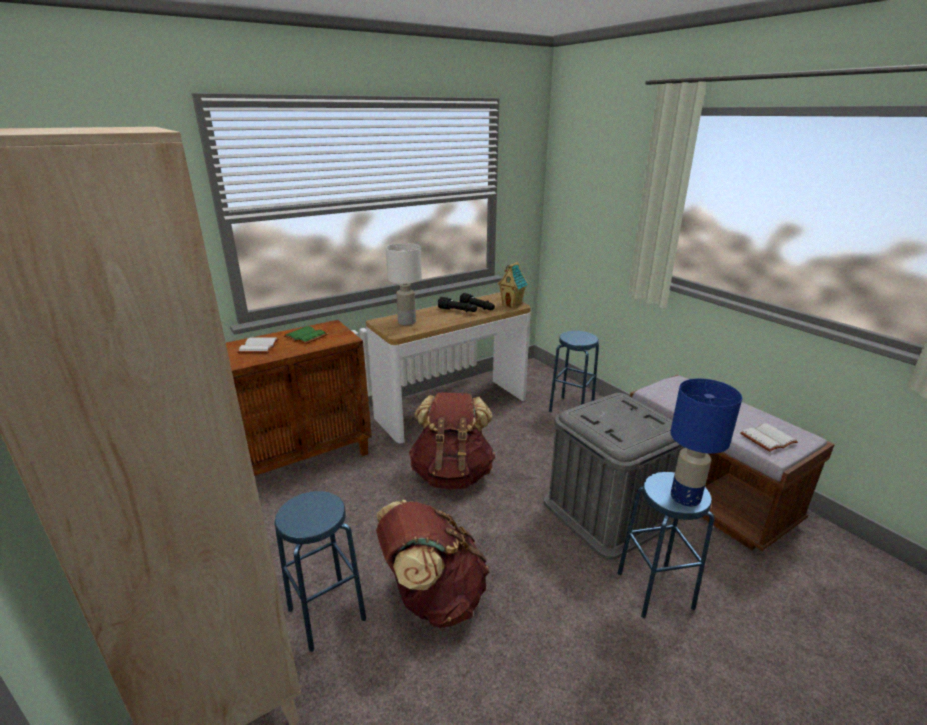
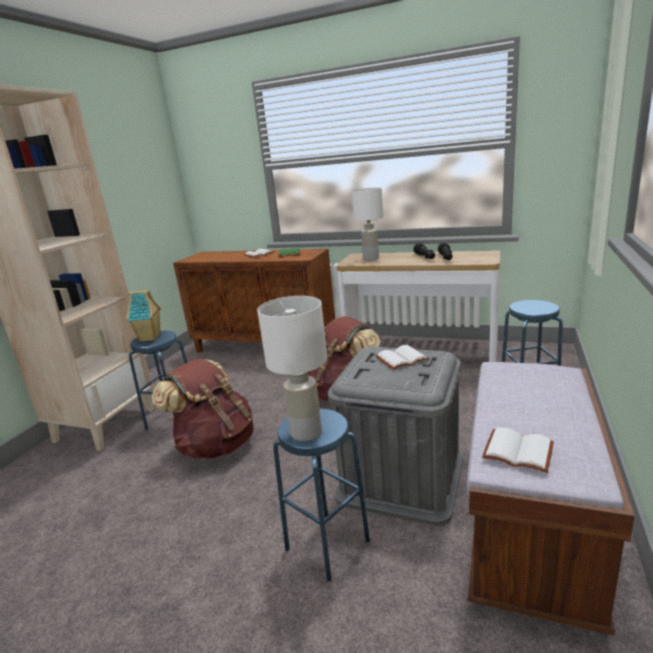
camera: 55 degrees right, 5 degrees down
(512, 304) = (483, 260): toy house -> toy house (150, 338)
(612, 411) = (402, 359): none -> white book
(684, 497) = (306, 432): blue table lamp -> white table lamp

